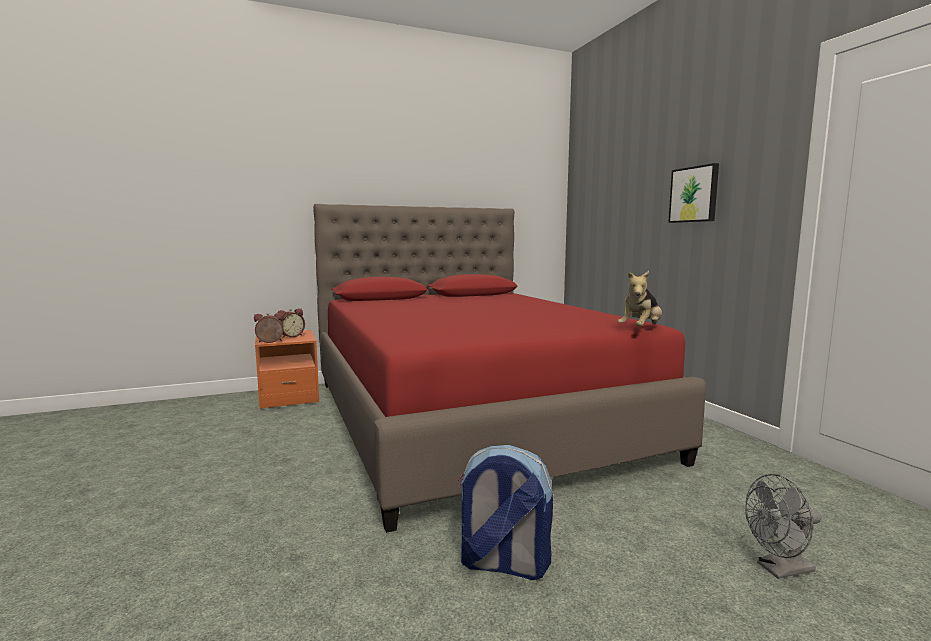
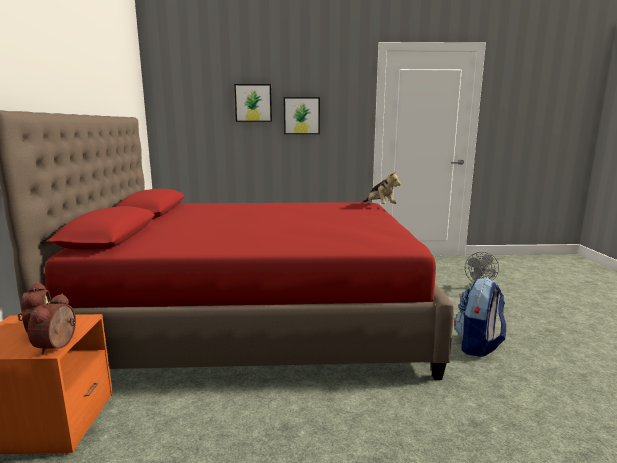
camera: 70 degrees left, 5 degrees up
(645, 183) = (253, 103): none -> picture

